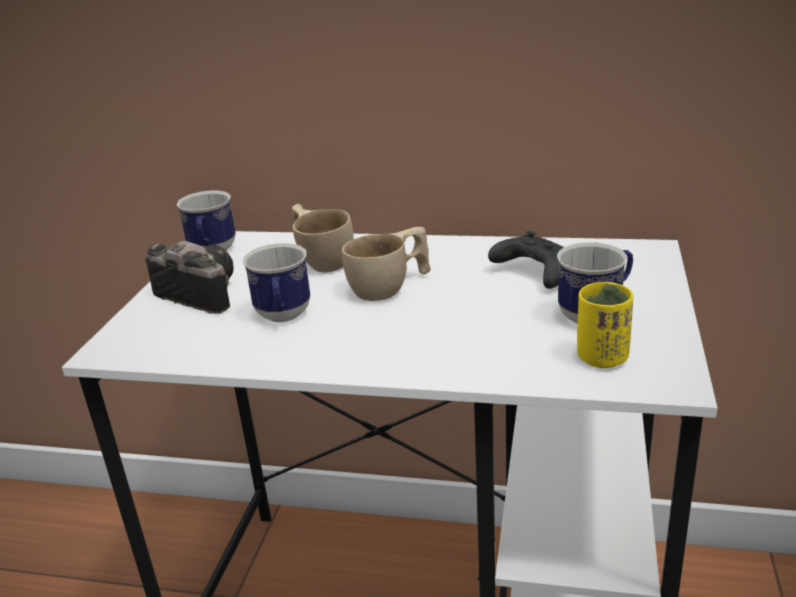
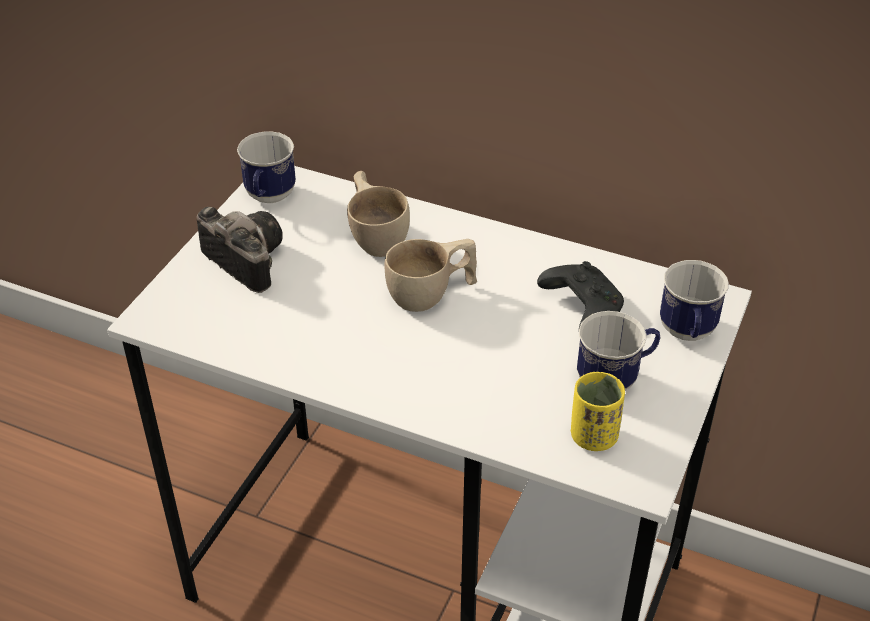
camera: 10 degrees right, 15 degrees up
(283, 318) = (318, 313): mug -> mug (687, 334)

